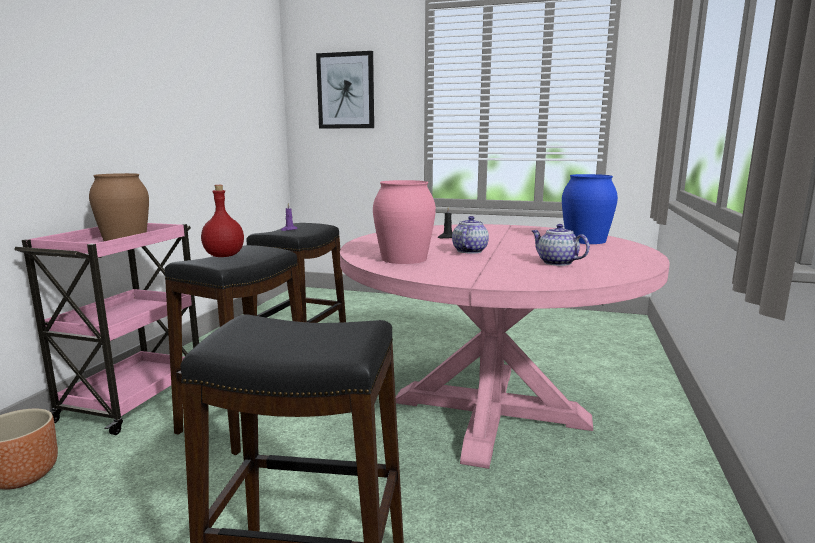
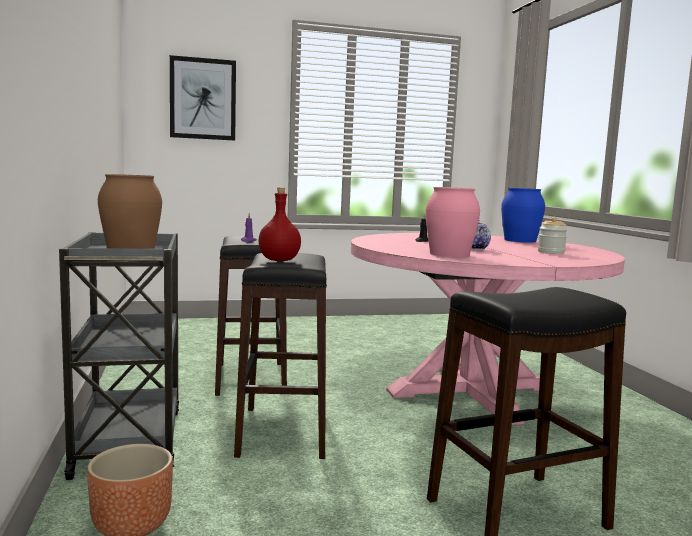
camera: 30 degrees left, 5 degrees down
(134, 398) = (129, 440): pink cart -> grey cart
(556, 262) = (551, 252): teapot -> jar

